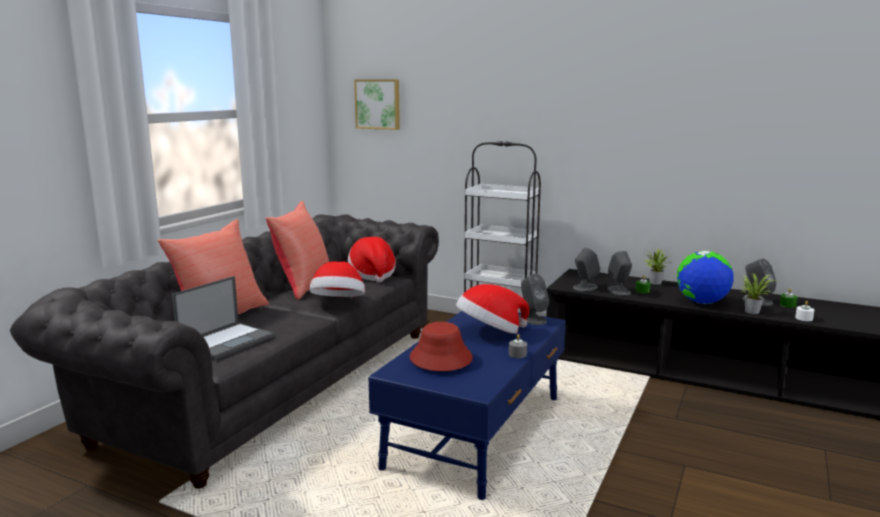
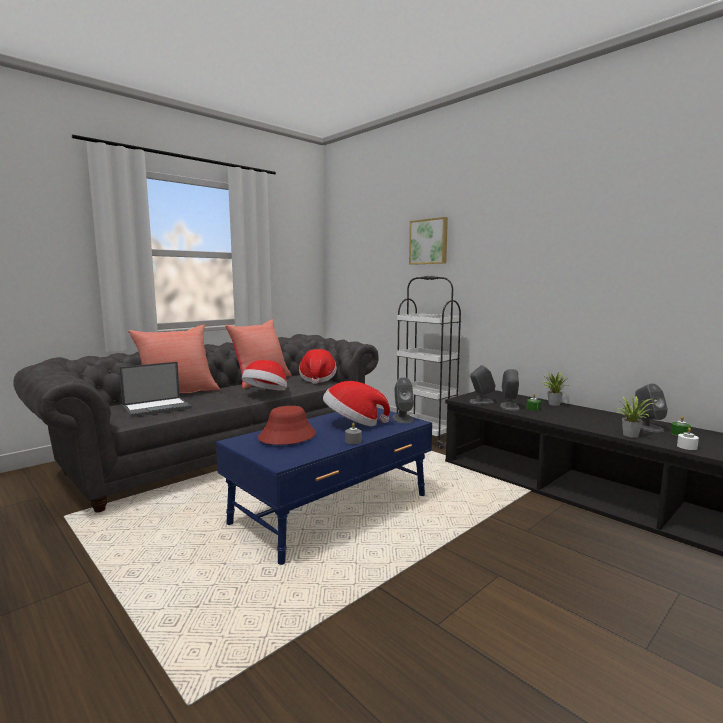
camera: 20 degrees right, 5 degrees down
(378, 104) = (354, 253): picture -> picture (429, 241)
(702, 302) = (583, 422): globe -> none

